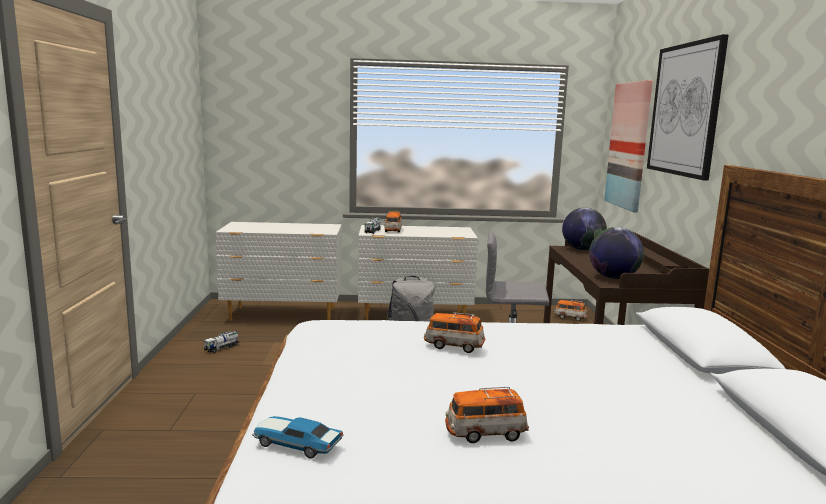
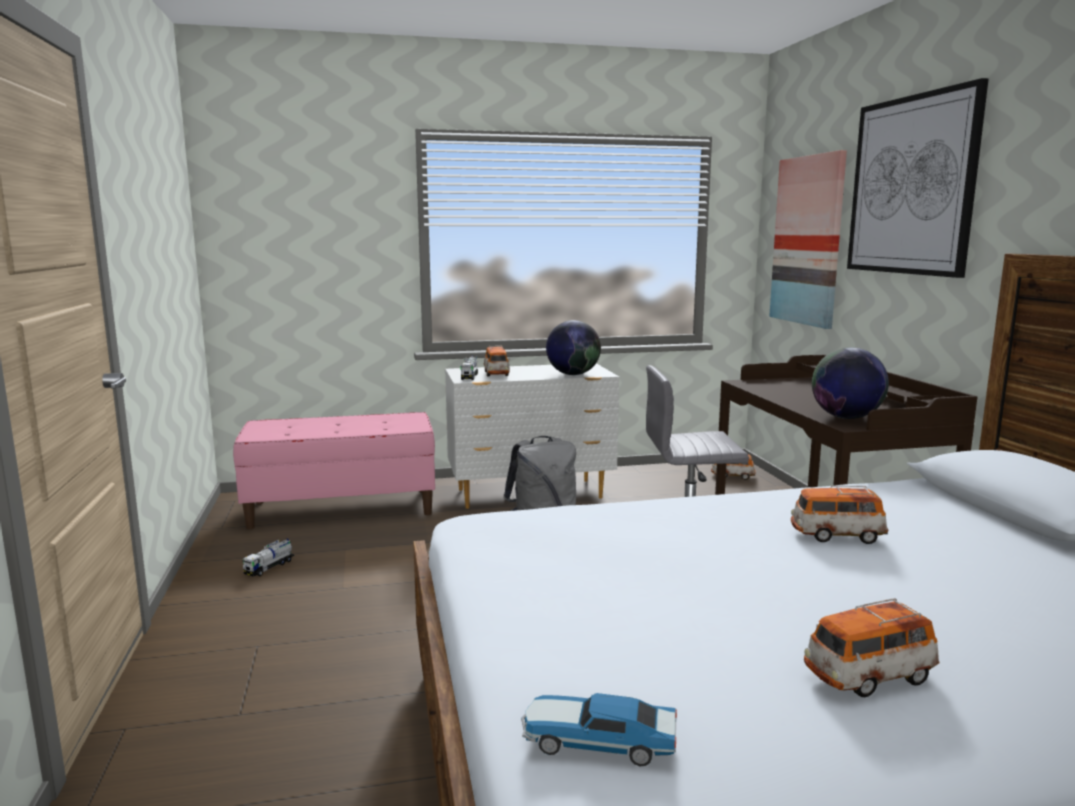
camera: 10 degrees left, 0 degrees up
(284, 315) = (342, 508): white dresser -> pink bench
(453, 346) = (705, 537): toy car -> toy car (836, 535)
(582, 249) = (767, 383): globe -> globe (573, 374)

